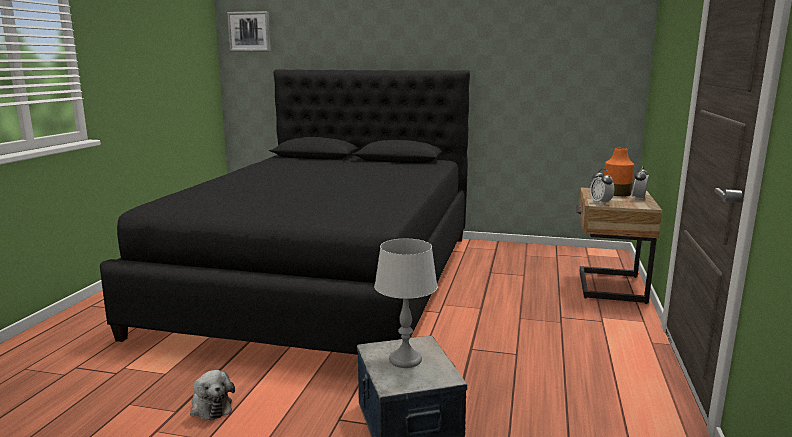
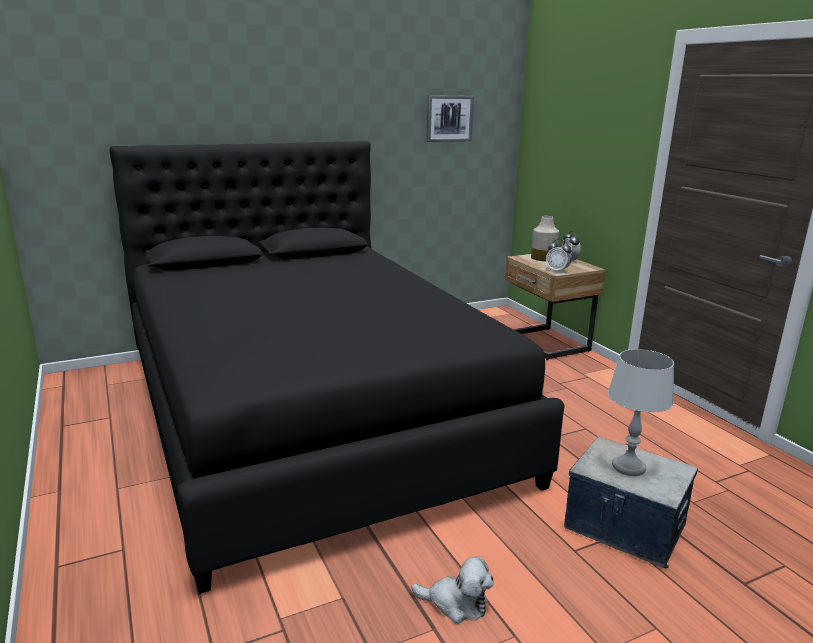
camera: 40 degrees left, 5 degrees up
(249, 31) = (52, 89): picture -> picture (449, 118)
(616, 193) = (543, 258): orange vase -> beige vase

